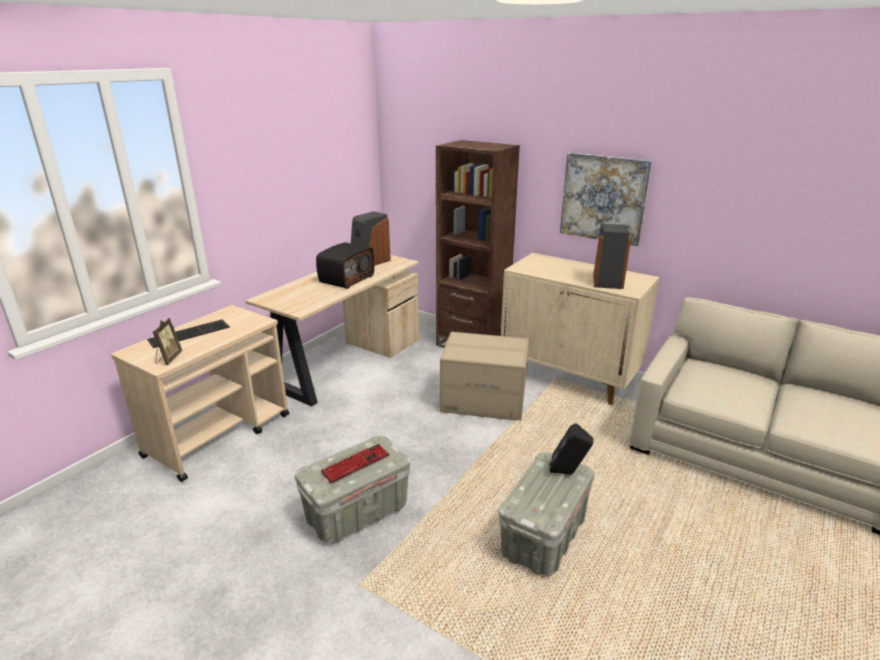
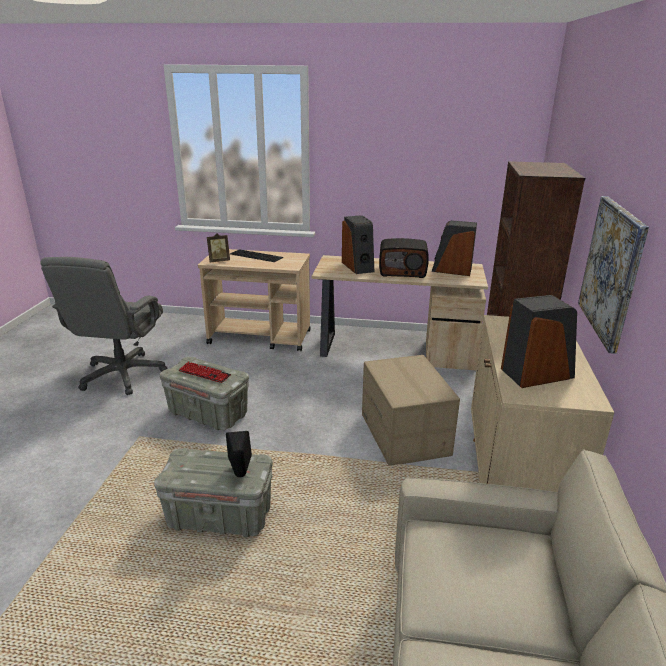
camera: 65 degrees right, 0 degrees up
(174, 586) = (122, 375): none -> grey office chair
(307, 292) = (358, 266): none -> speaker

